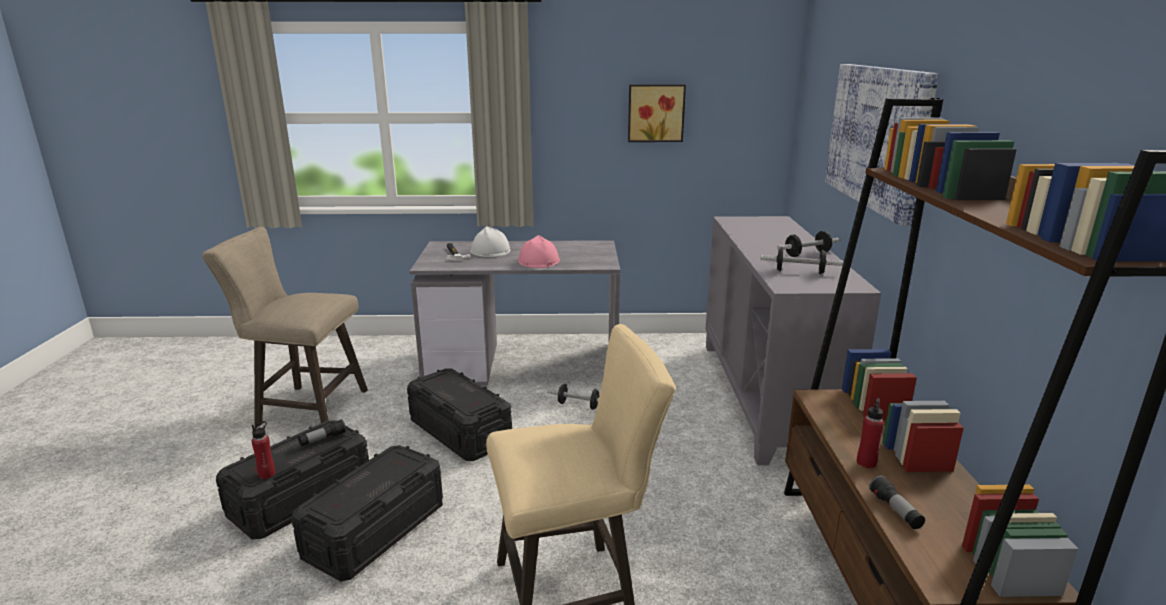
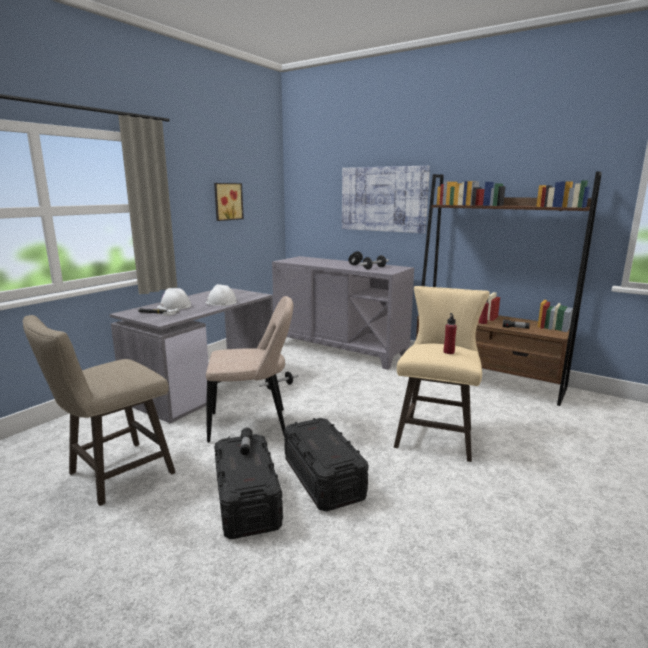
camera: 55 degrees left, 5 degrees down
(267, 474) = (262, 475): red bottle -> red bottle (449, 352)
(460, 432) = (253, 425): black storage box -> beige chair
(538, 261) = (221, 302): pink hard hat -> white hard hat

